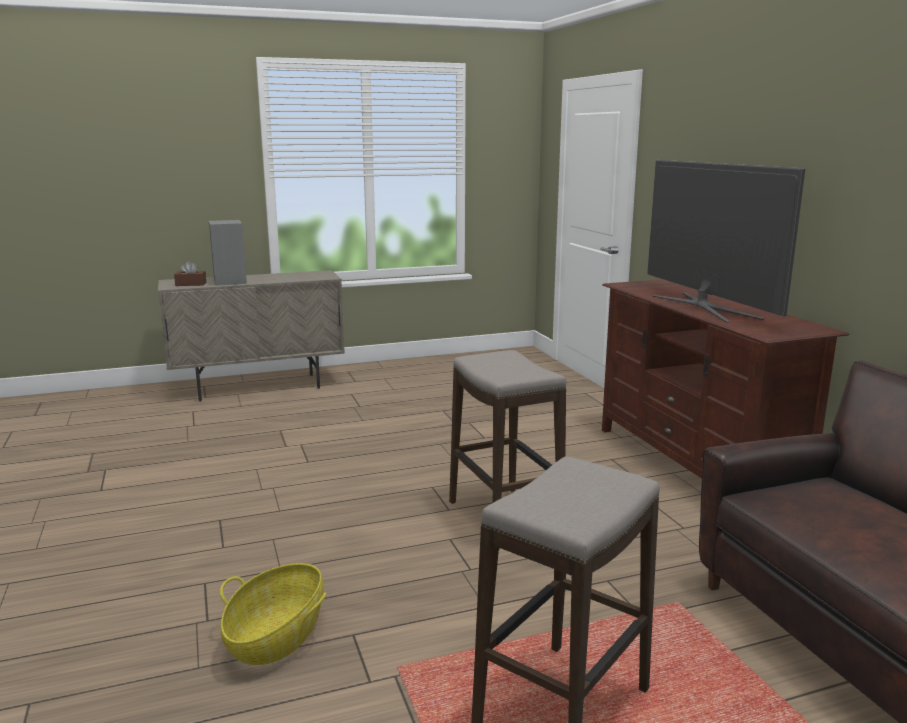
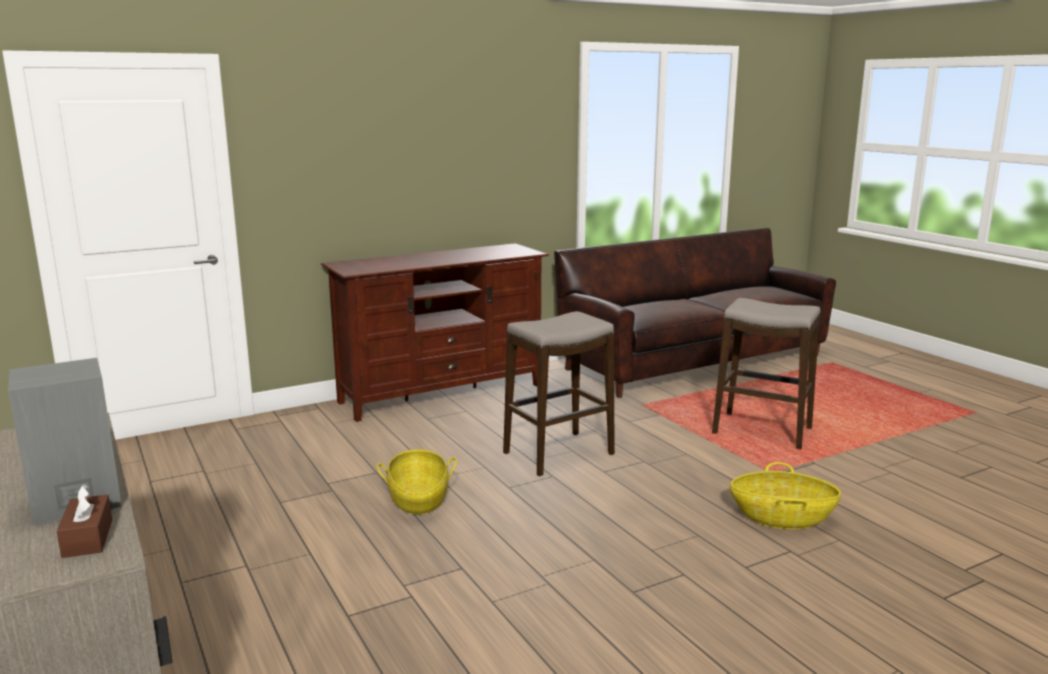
camera: 100 degrees left, 0 degrees up
(425, 451) = (418, 499): none -> basket
(705, 307) = (449, 258): television -> none

